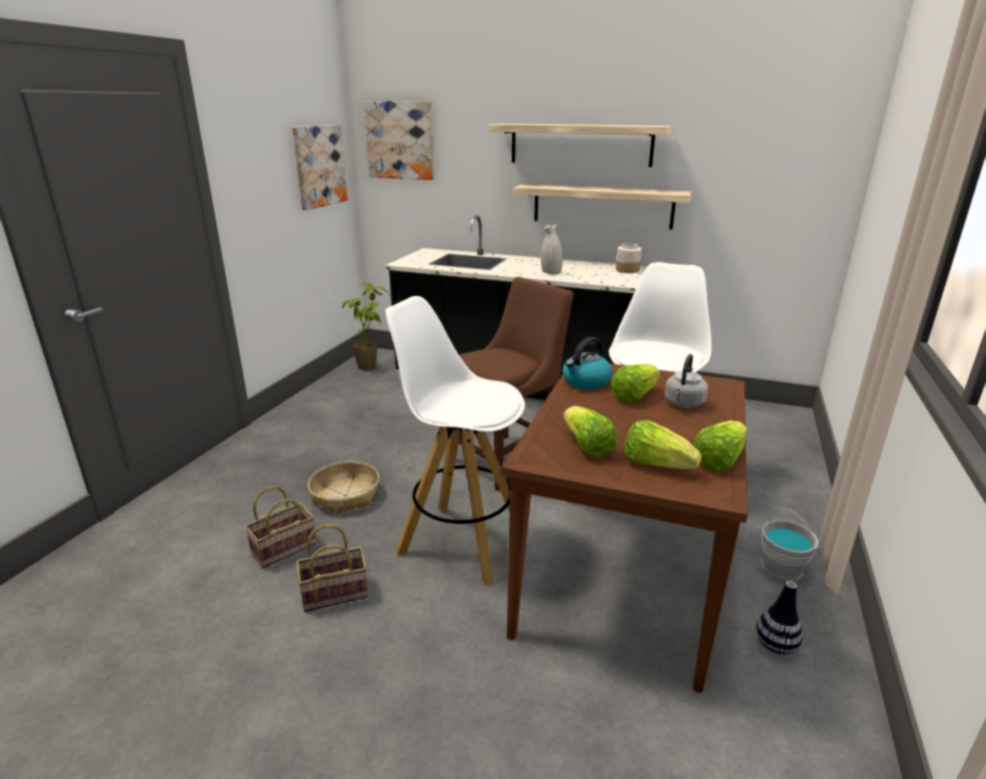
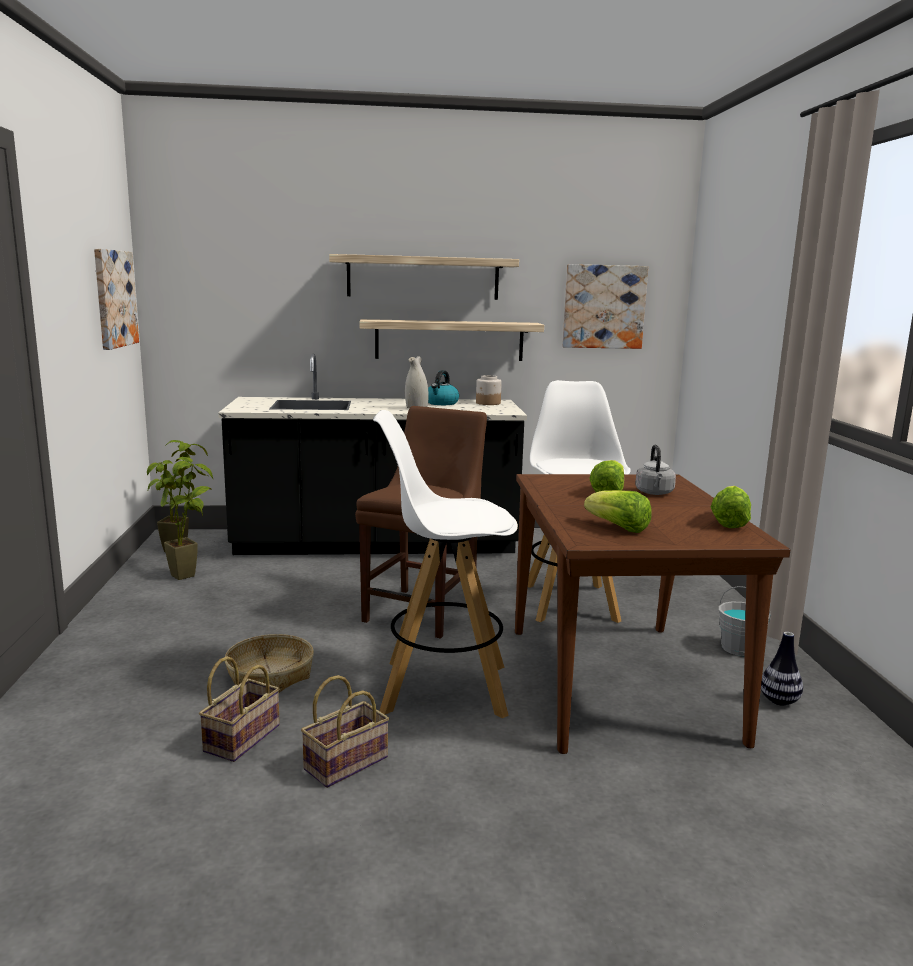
camera: 25 degrees left, 10 degrees down
(362, 392) = (192, 574): none -> potted plant
(400, 140) = (205, 272): picture -> picture (603, 306)
(586, 382) = (554, 488): kettle -> kettle (441, 403)
(656, 465) = (688, 531): lettuce -> none

